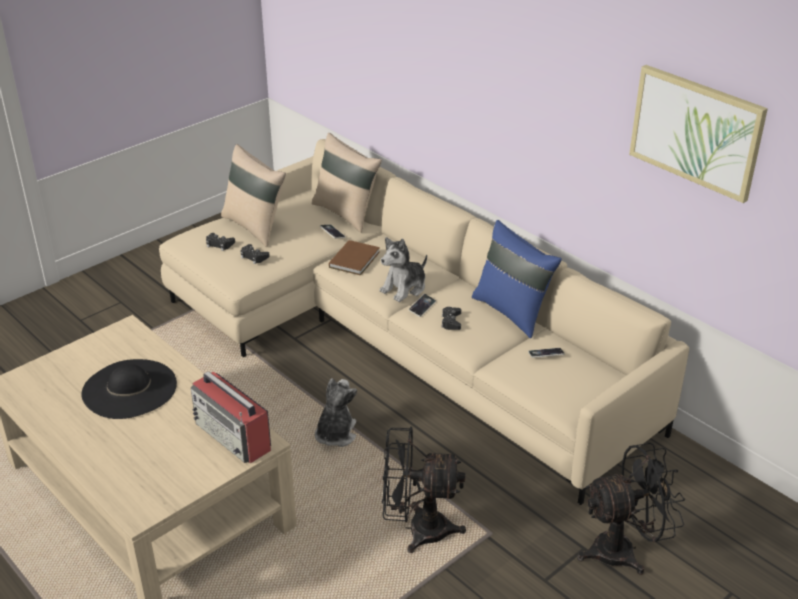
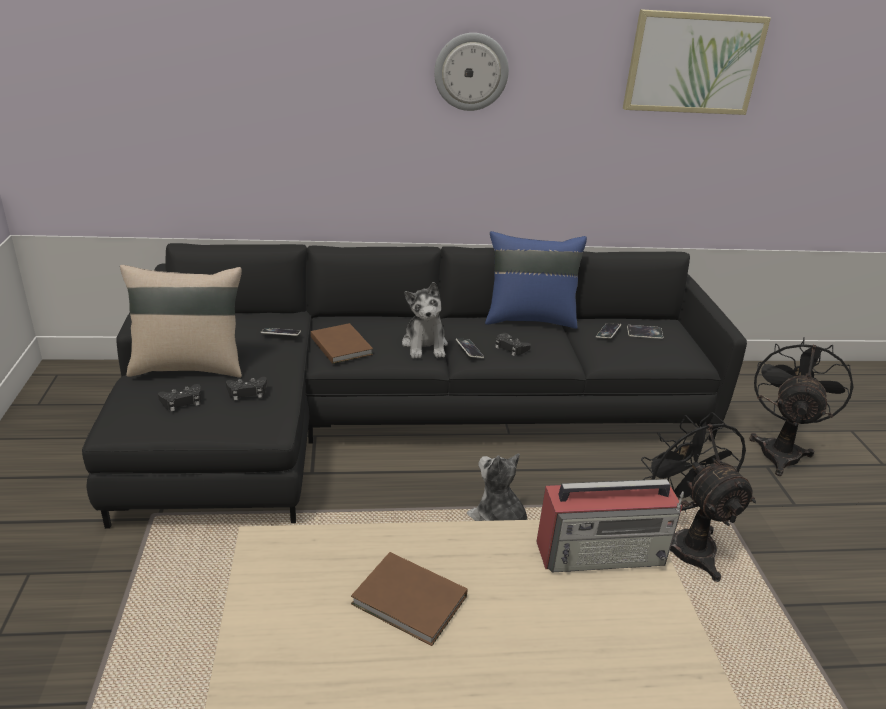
camera: 55 degrees left, 5 degrees down
(129, 388) = (411, 602): black hat -> brown book
(346, 213) = (256, 314): beige pillow -> none
(400, 340) = (404, 415): beige sofa -> black sofa
(417, 529) = (684, 542): black fan -> black fan turned 120 degrees clockwise
(517, 77) = (471, 72): none -> wall clock
(573, 372) = (644, 334): none -> phone

